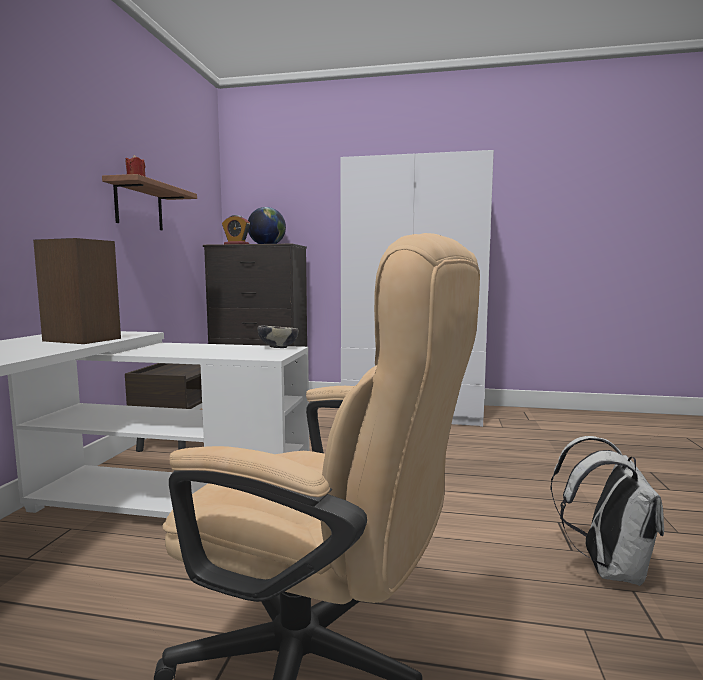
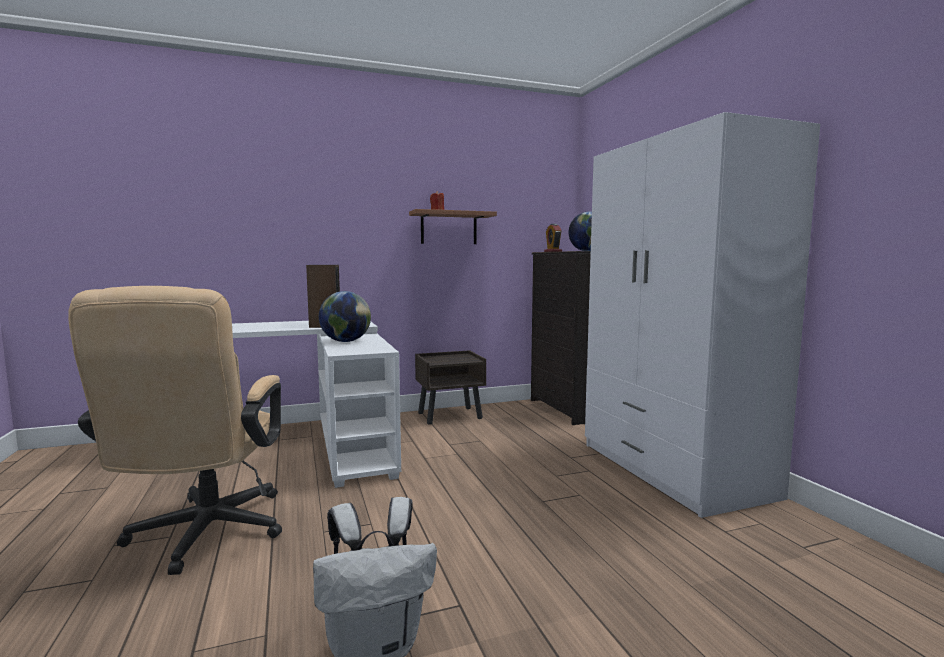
camera: 60 degrees right, 0 degrees up
(191, 351) = (345, 341): none -> globe
(278, 347) = (381, 348): bowl -> none

